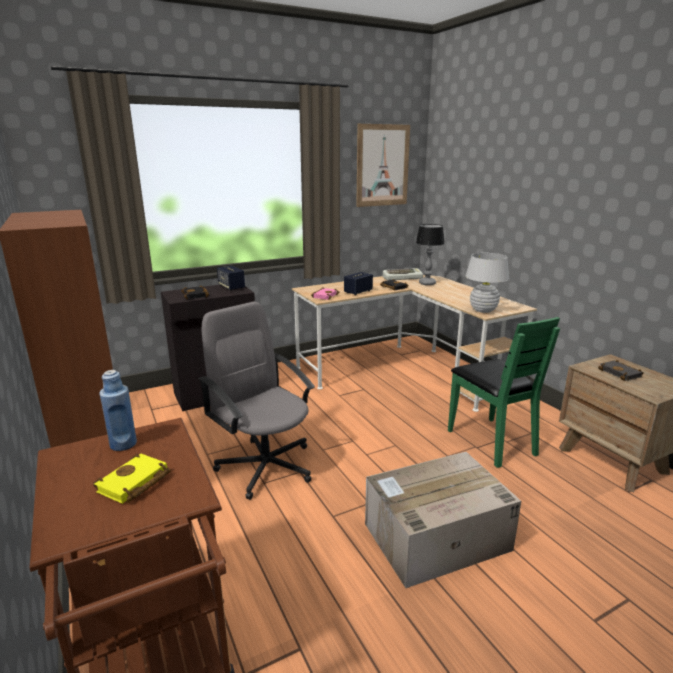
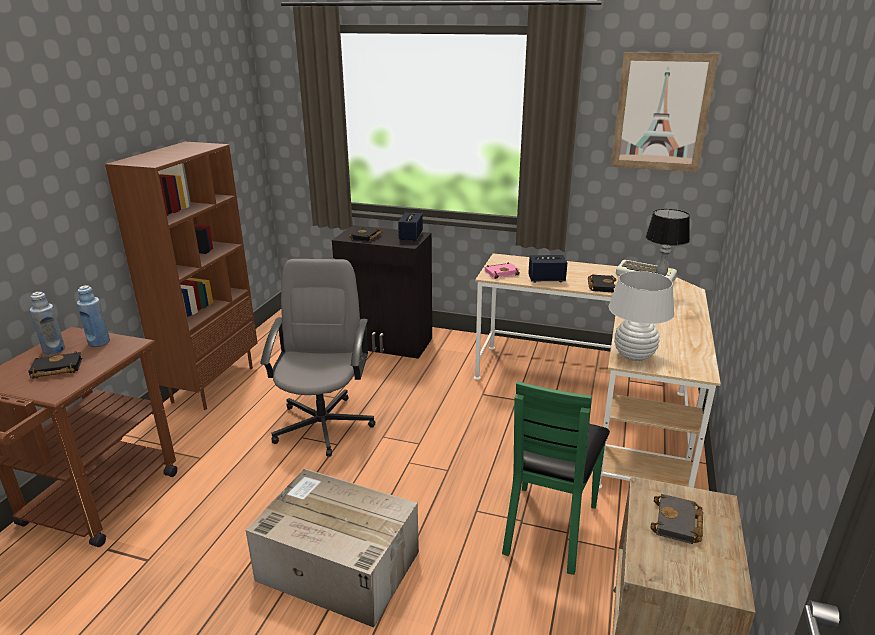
camera: 45 degrees right, 5 degrees up
(80, 474) = (54, 350): none -> blue bottle
(134, 484) = (55, 369): yellow book -> black book

